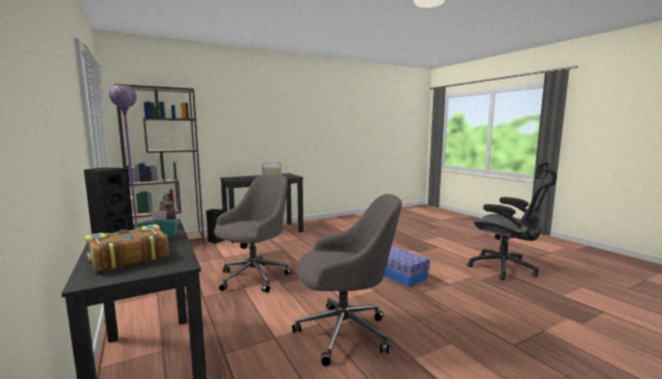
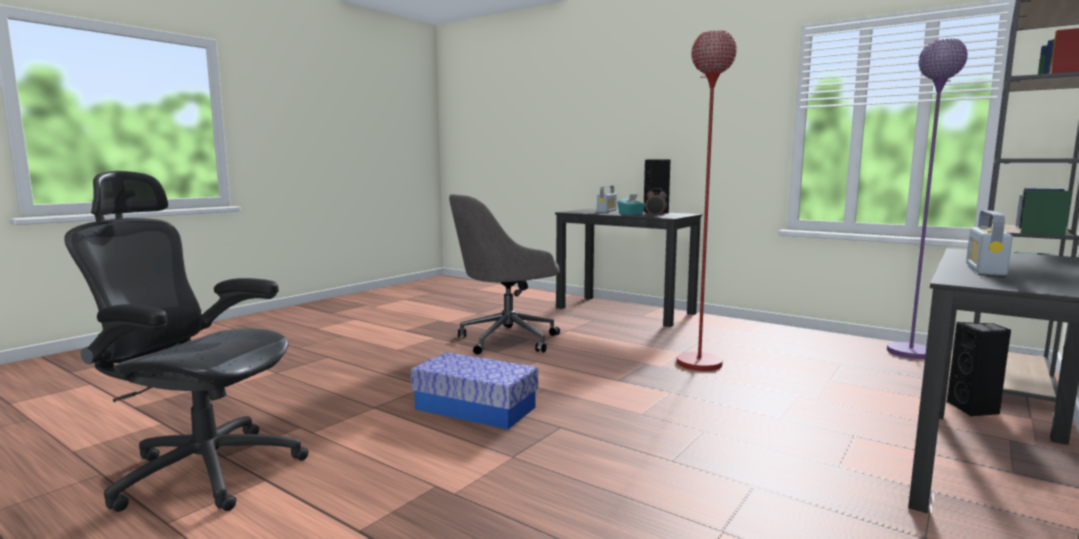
camera: 155 degrees right, 0 degrees up
(128, 258) = (606, 211): book -> radio
(254, 277) = (698, 363): grey office chair -> red floor lamp

